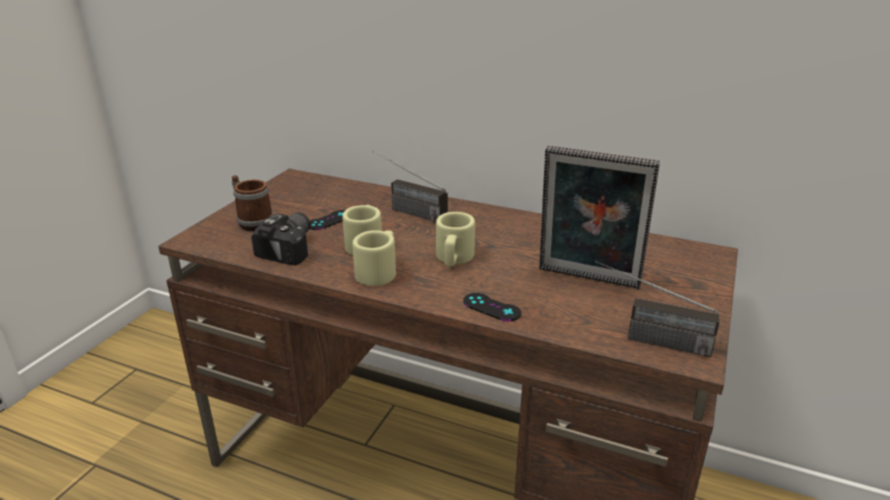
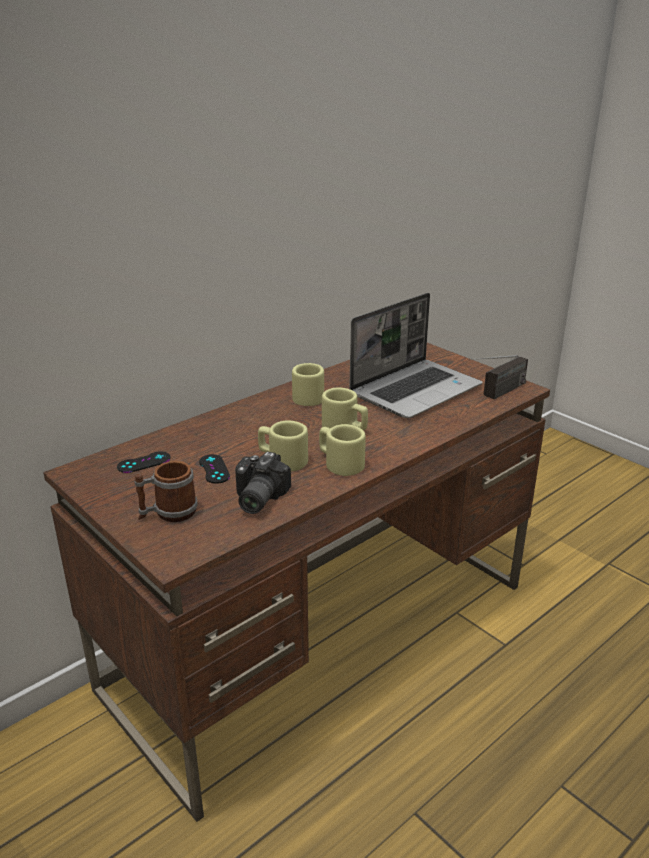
camera: 65 degrees left, 0 degrees up
(291, 248) = (256, 498): camera -> camera turned 120 degrees counterclockwise
(405, 210) = (234, 428): radio -> none
(491, 307) = (428, 431): black game controller -> black game controller (144, 462)
(503, 226) = (308, 396): none -> beige mug
(587, 280) = (415, 390): picture frame -> laptop

